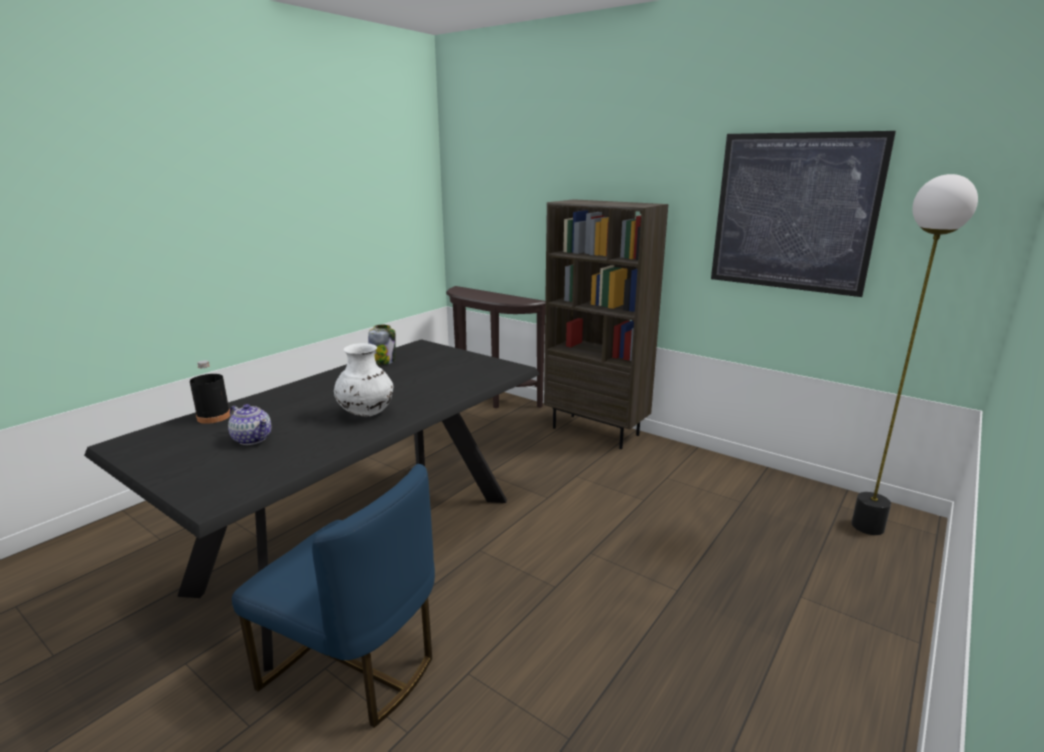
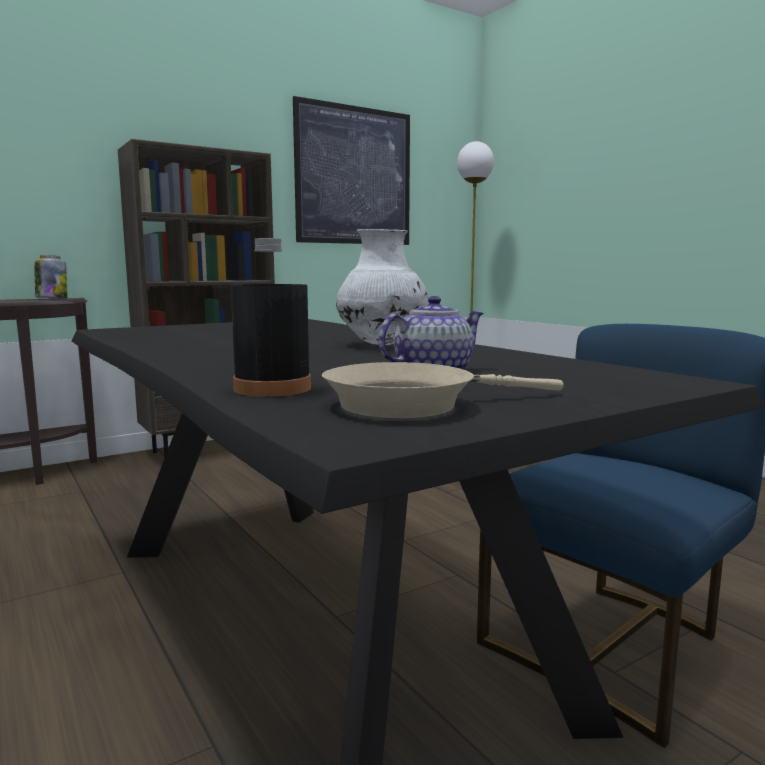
camera: 70 degrees left, 10 degrees down
(171, 444) = (411, 404): none -> beige frying pan
(382, 361) = (150, 338): jar -> jar (51, 298)

